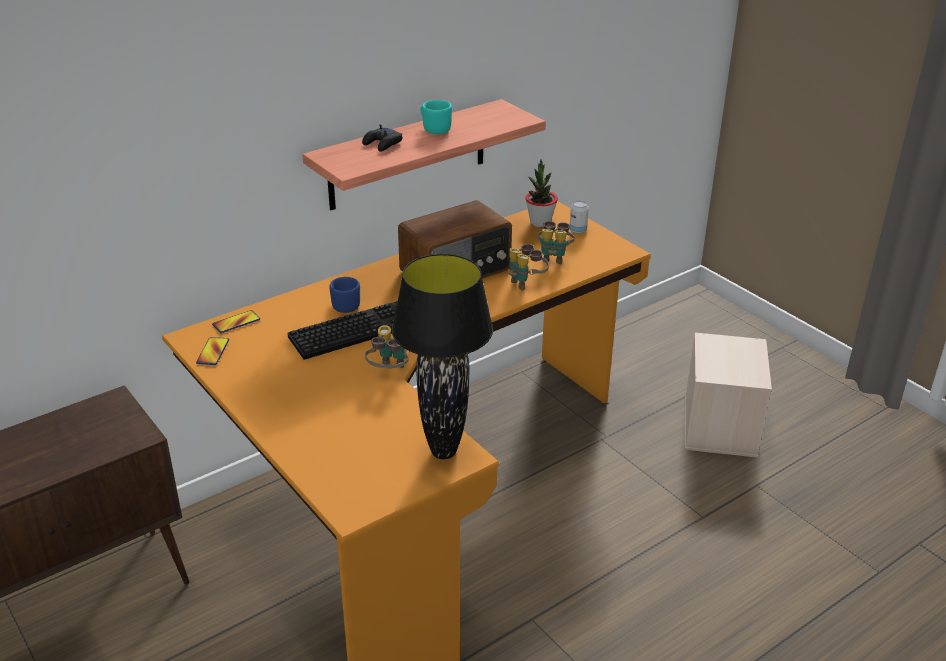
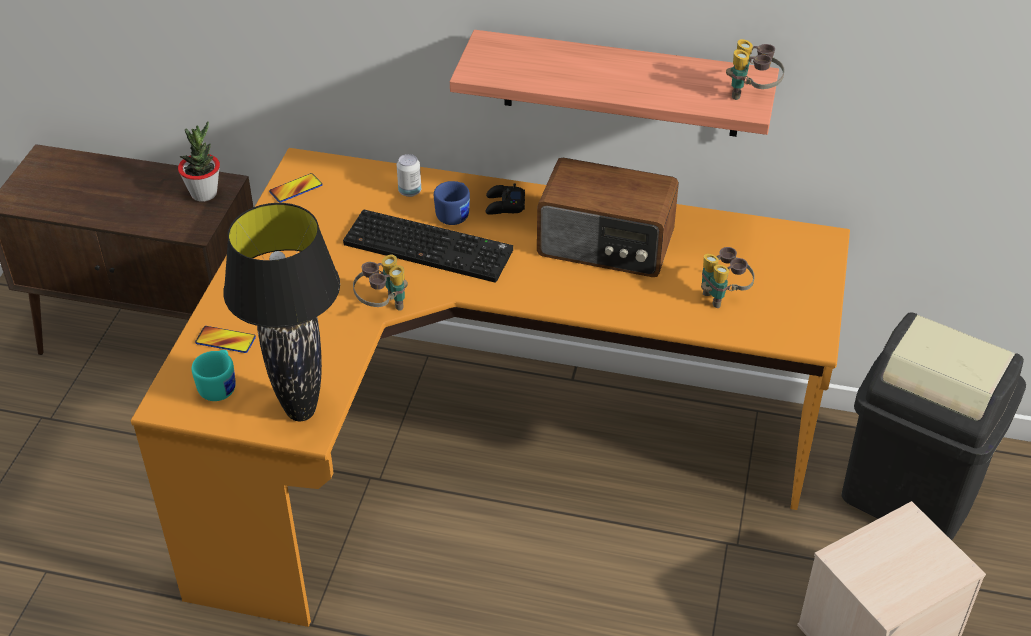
camera: 50 degrees right, 10 degrees up
(236, 322) = (352, 172): phone -> phone (225, 340)
(382, 144) = (557, 59): black game controller -> black game controller (504, 205)
(434, 129) = (636, 69): turquoise mug -> turquoise mug (220, 386)
(526, 283) = (646, 304): binoculars -> binoculars (751, 94)
(540, 222) = (781, 246): potted plant -> potted plant (204, 193)
(578, 231) = (804, 282): can -> can (410, 191)
(639, 357) = (911, 490): none -> black trash can

